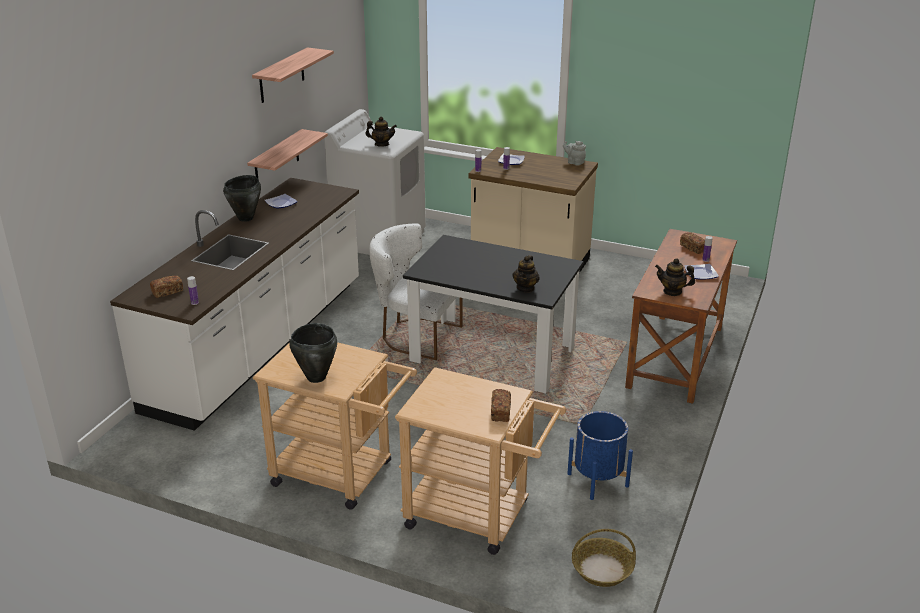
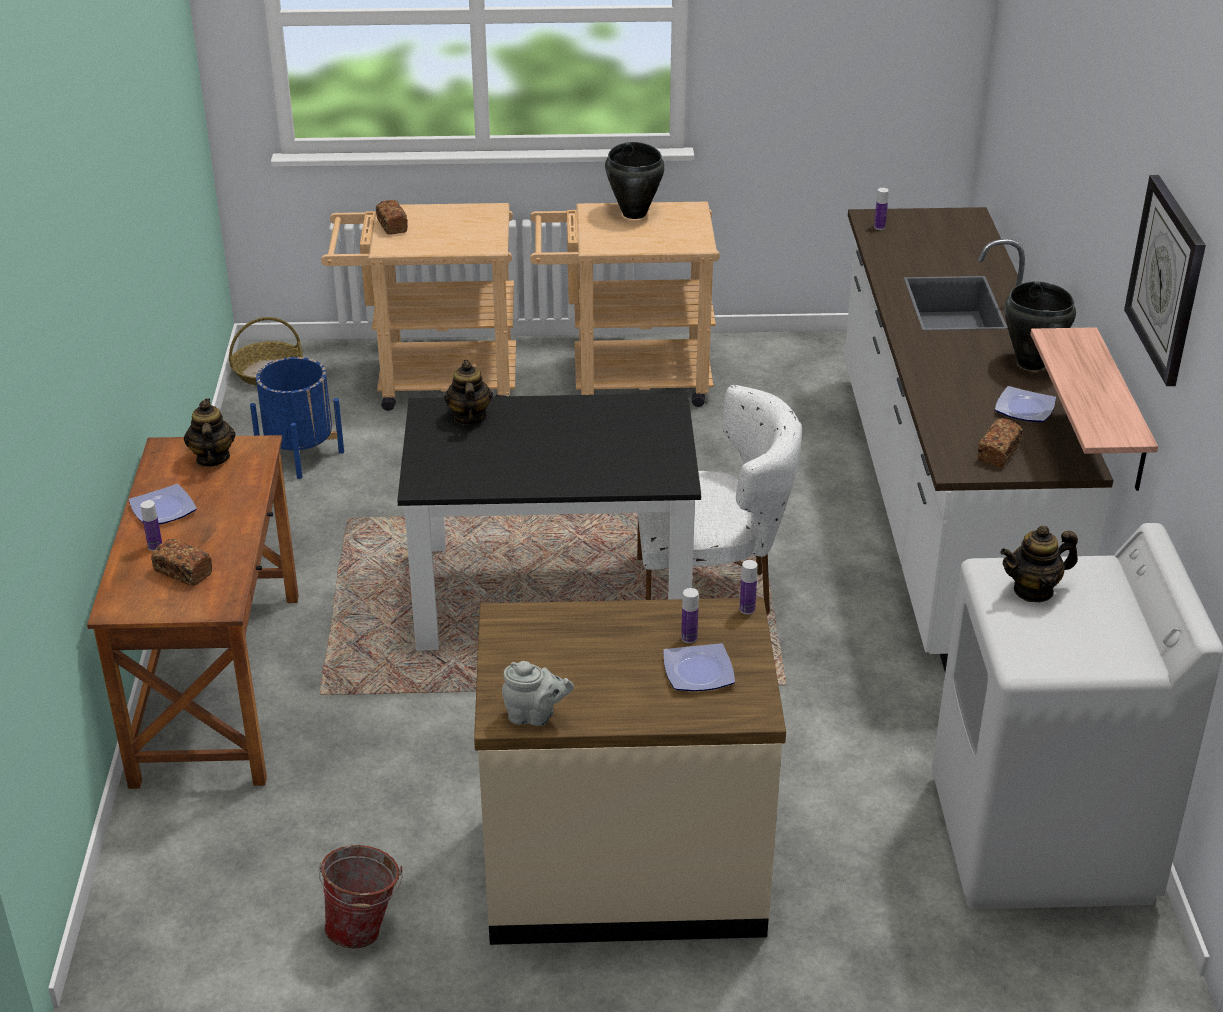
camera: 155 degrees right, 5 degrees up
(167, 291) = (937, 231): bread -> bread (998, 453)
(281, 75) = (1167, 279): shelf -> wall clock
(631, 270) = (366, 928): none -> bucket
(672, 291) = (212, 458): teapot -> teapot turned 90 degrees counterclockwise

